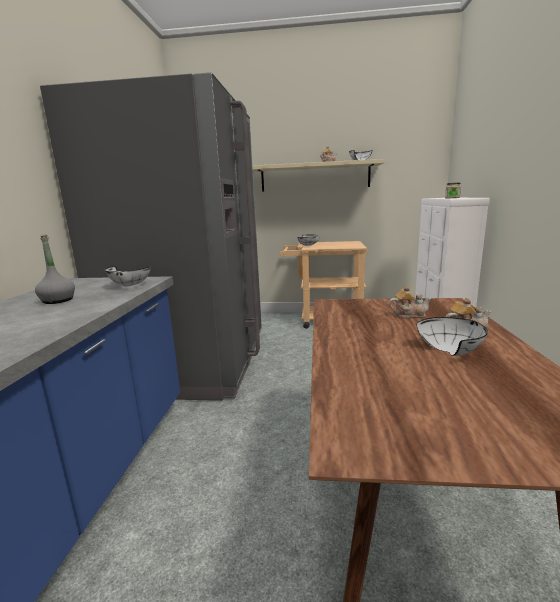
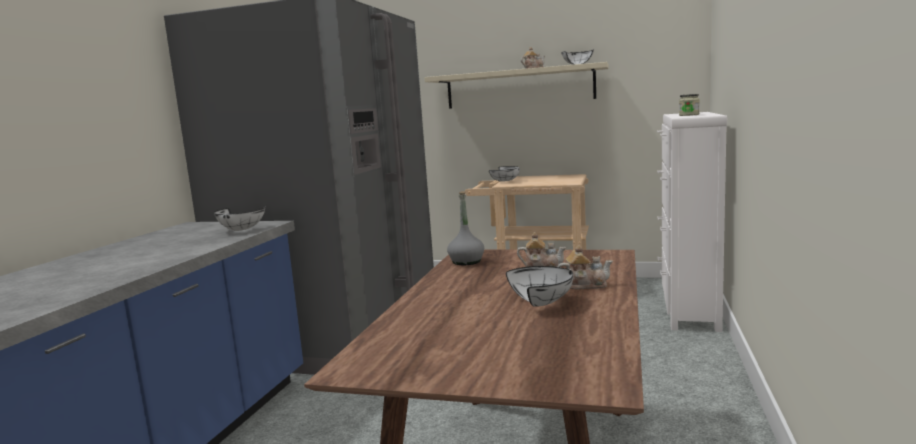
camera: 10 degrees right, 5 degrees down
(58, 300) = (161, 244): grey bottle -> grey bottle (466, 262)

